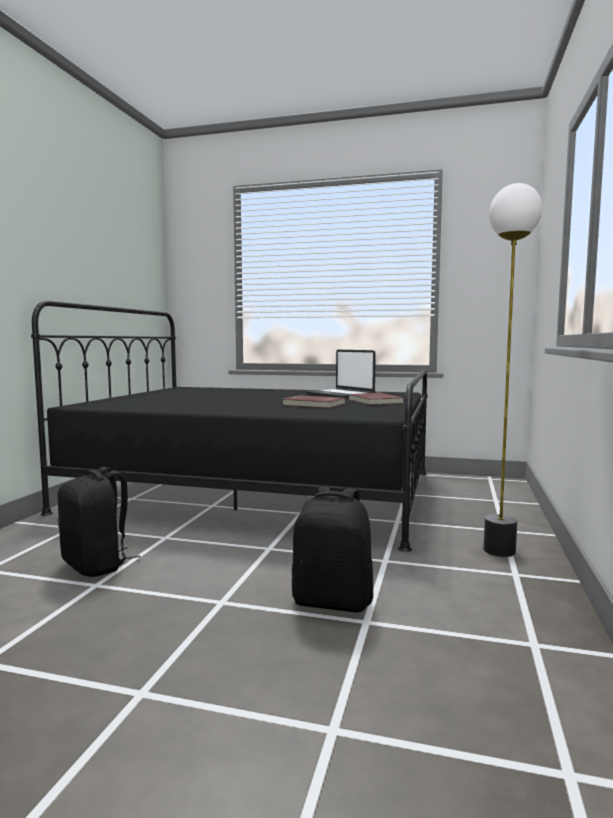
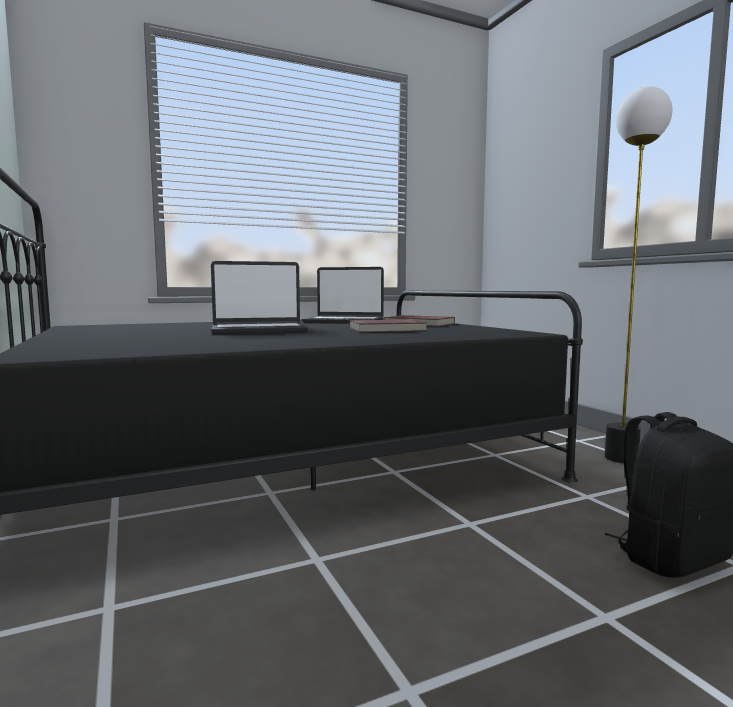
camera: 40 degrees left, 0 degrees up
(97, 565) = (325, 655): black backpack -> none
(240, 398) = (259, 330): none -> laptop

